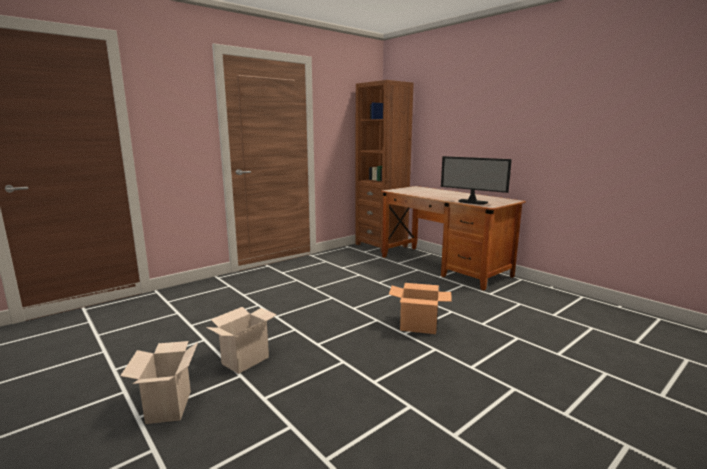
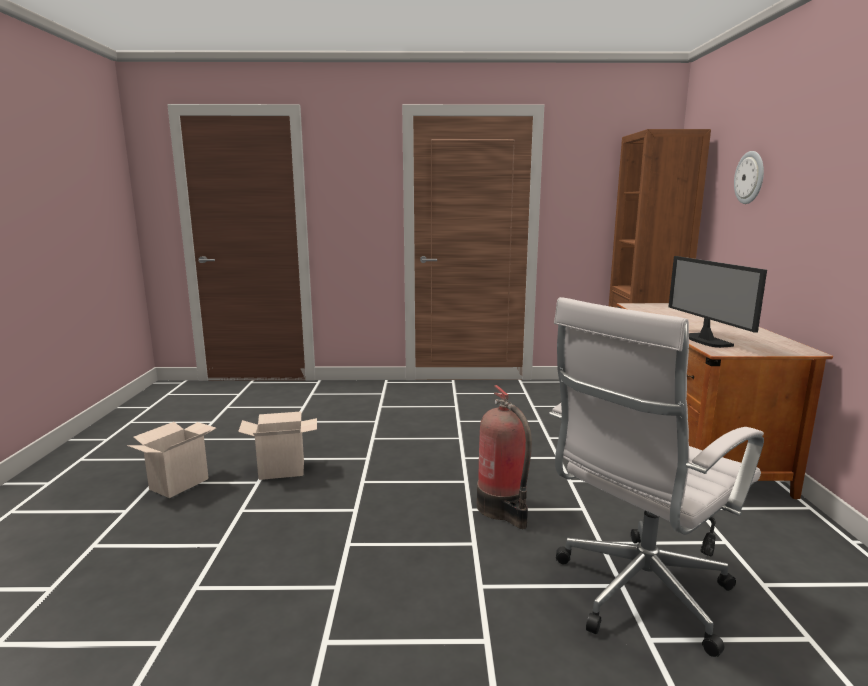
camera: 40 degrees right, 0 degrees up
(419, 326) = (503, 509): cardboard box -> fire extinguisher
(449, 111) = (750, 177): none -> wall clock
(528, 339) = (637, 595): none -> white office chair

